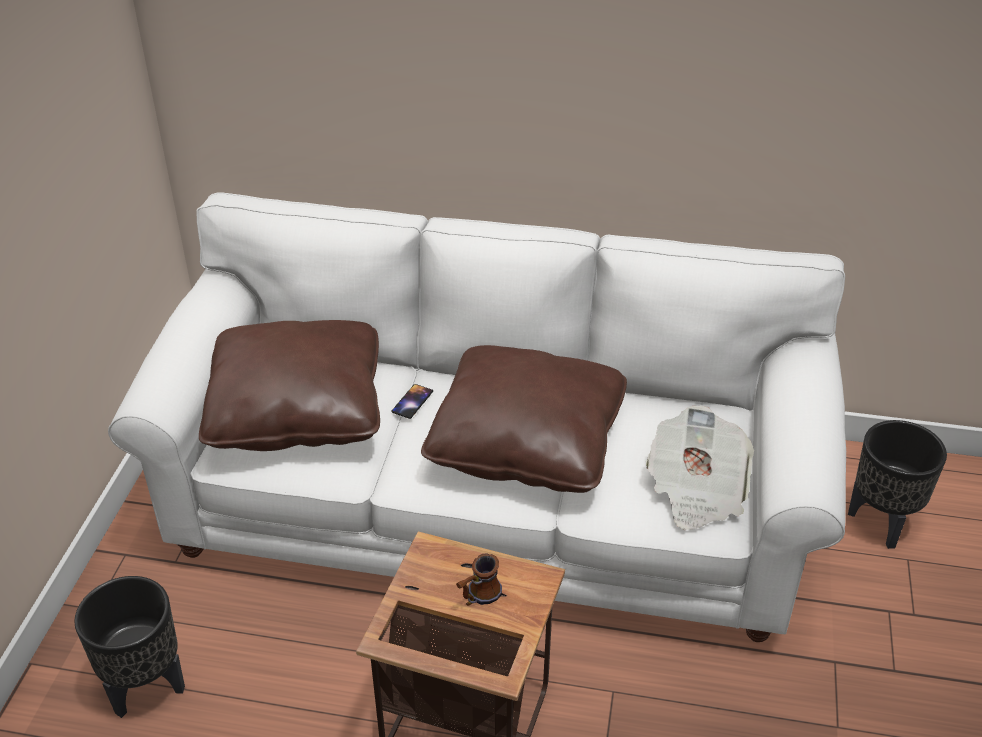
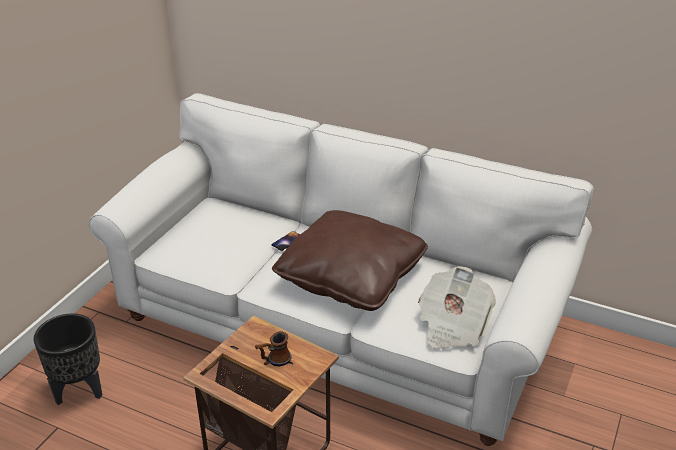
camera: 15 degrees right, 5 degrees down
(296, 410) = (211, 233): brown pillow -> none
(880, 523) = (609, 386): black planter -> none

